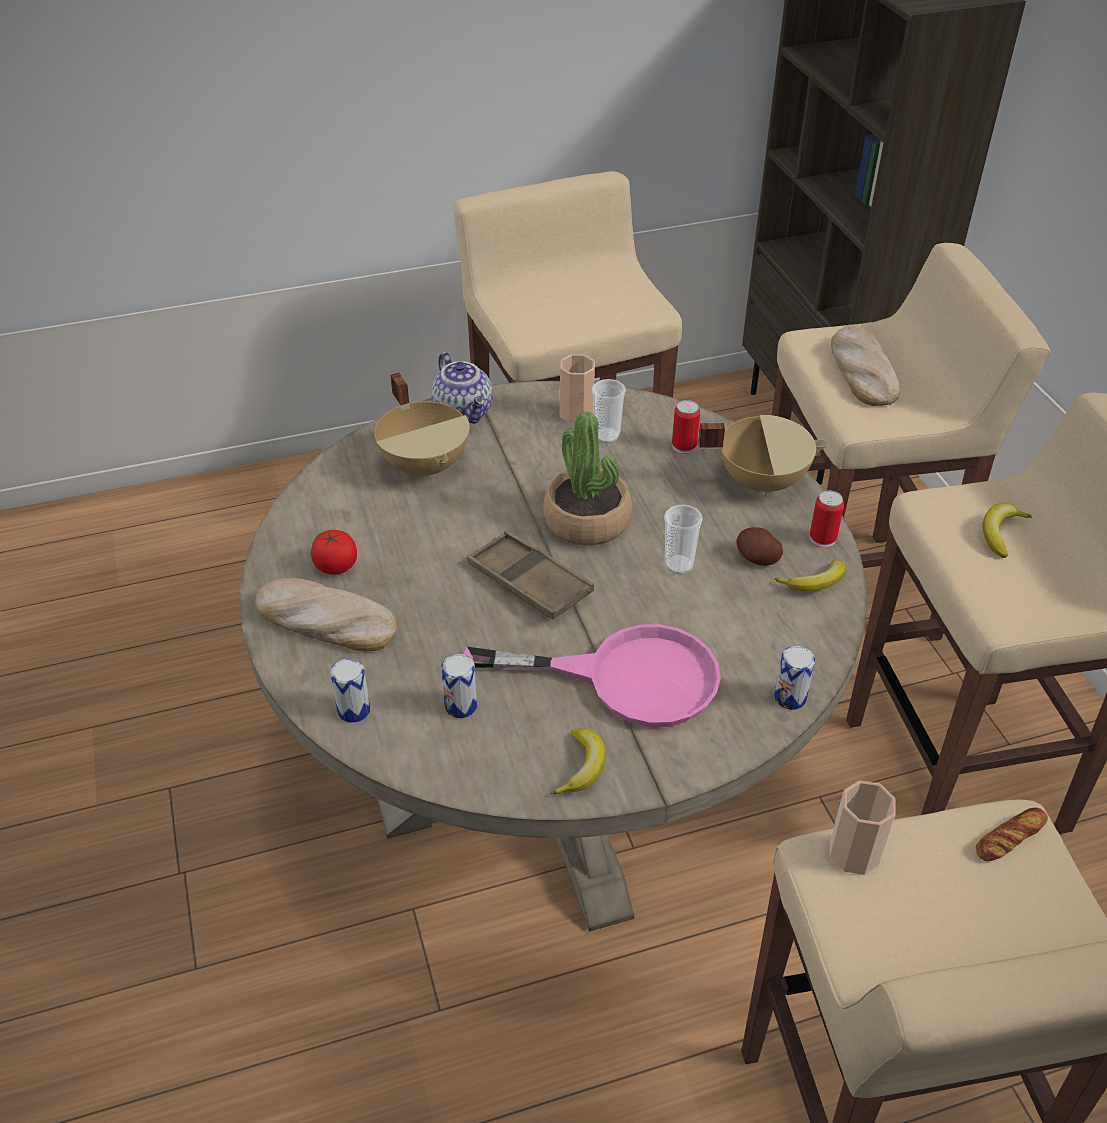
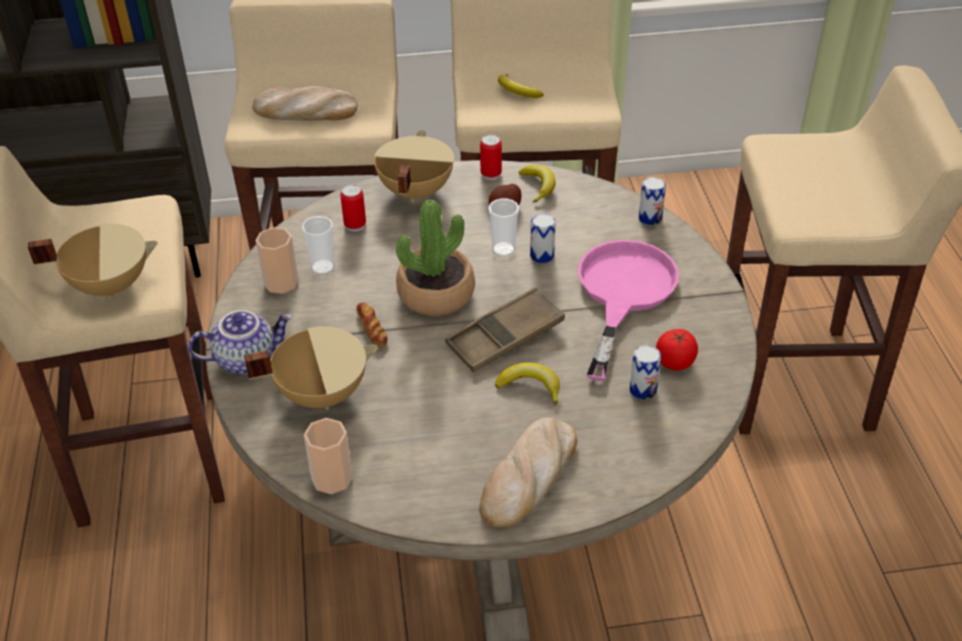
camera: 80 degrees left, 0 degrees up
(336, 566) = (454, 466): tomato -> tomato (675, 362)
(354, 710) = (642, 458): can -> can (542, 255)
(535, 311) = (110, 284): none -> beige cooking pot
(582, 767) = (709, 328): banana -> banana (530, 387)
(854, 852) = (792, 209): cup -> cup (332, 478)
(1009, 838) = (778, 149): bread -> bread (371, 328)

